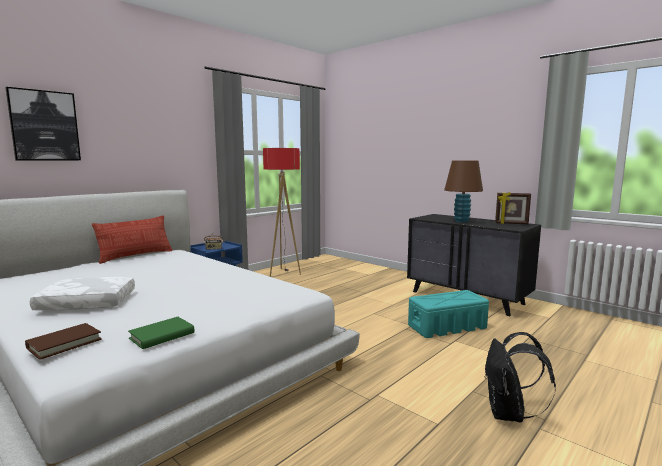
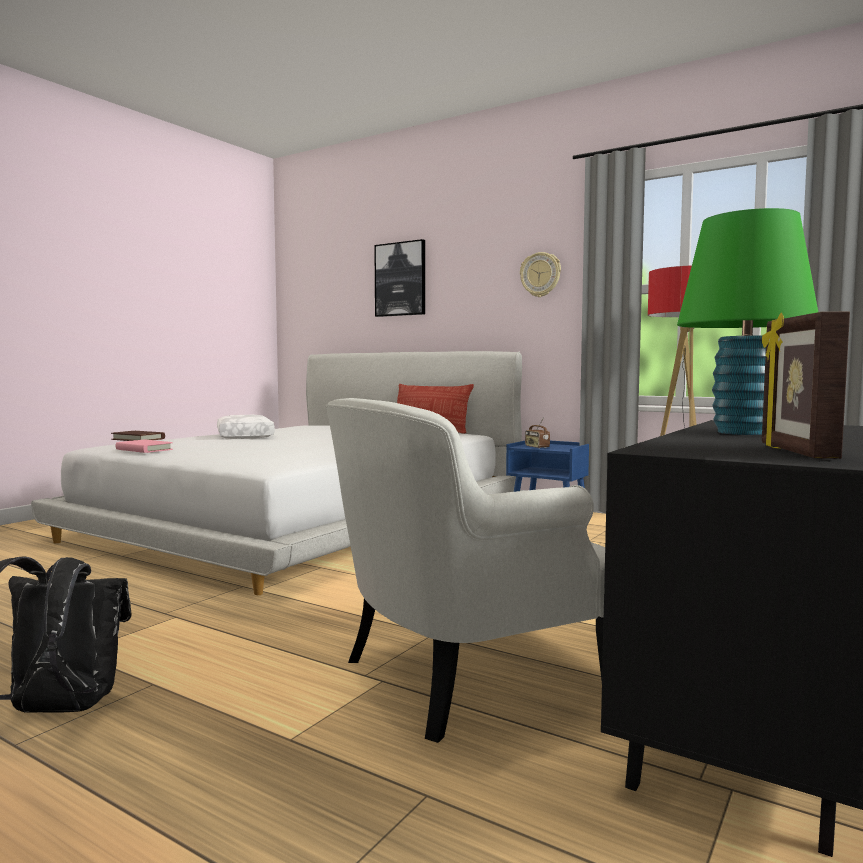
camera: 80 degrees right, 5 degrees down
(162, 336) = (144, 449): green book -> pink book
(180, 137) = (540, 275): none -> wall clock
(446, 327) = (465, 675): turquoise storage box -> white armchair
(461, 221) = (741, 432): brown table lamp -> green table lamp

